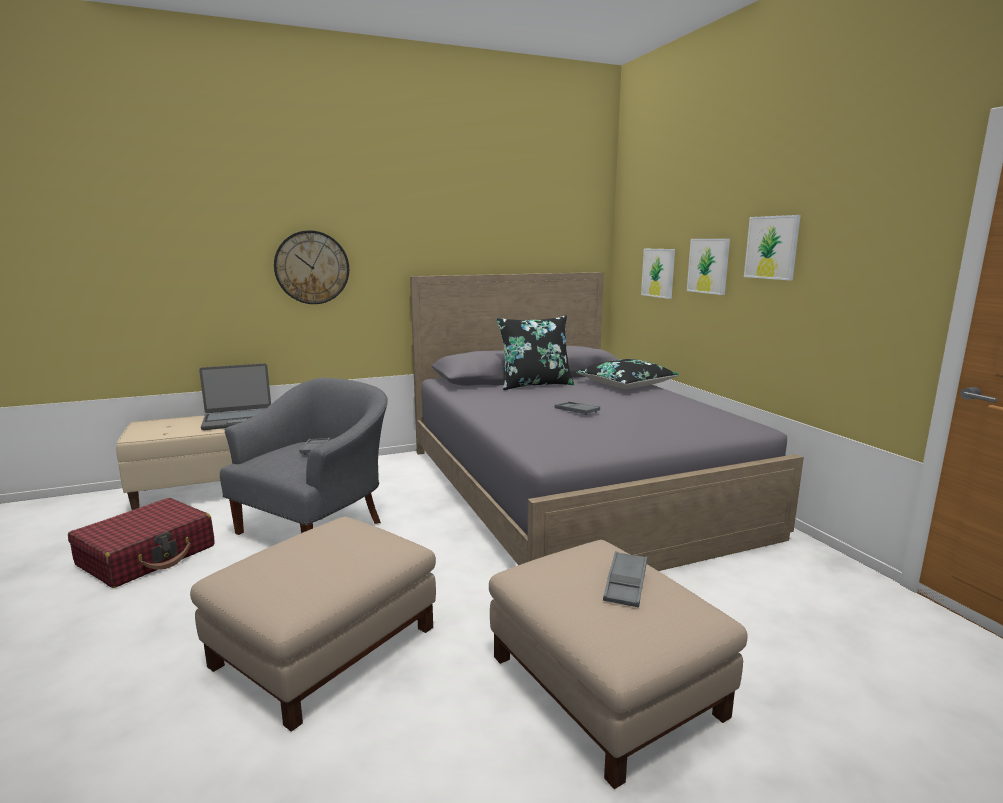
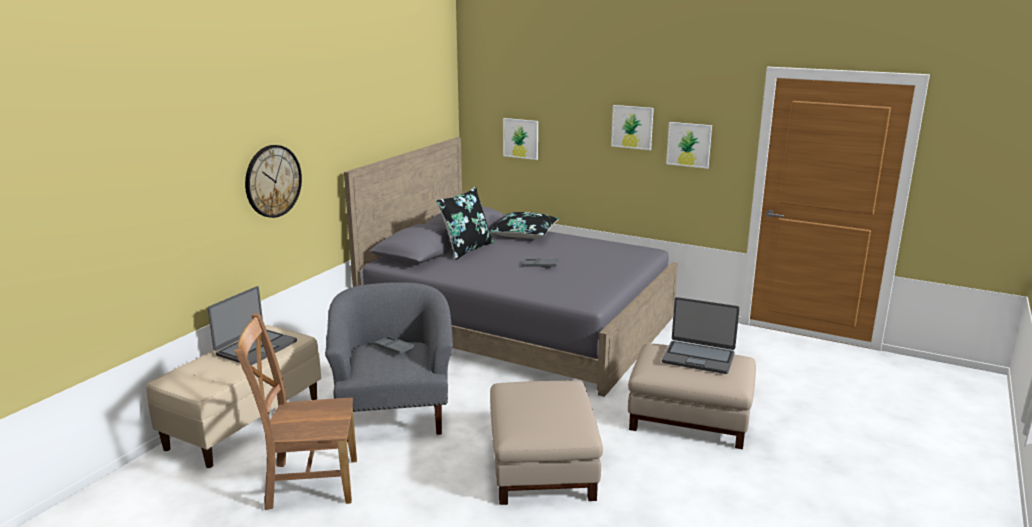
camera: 40 degrees left, 5 degrees up
(147, 555) = (308, 483): red suitcase -> brown chair
(625, 584) = (698, 358): grey tray -> laptop
(708, 266) = (575, 136): picture -> picture (689, 144)

